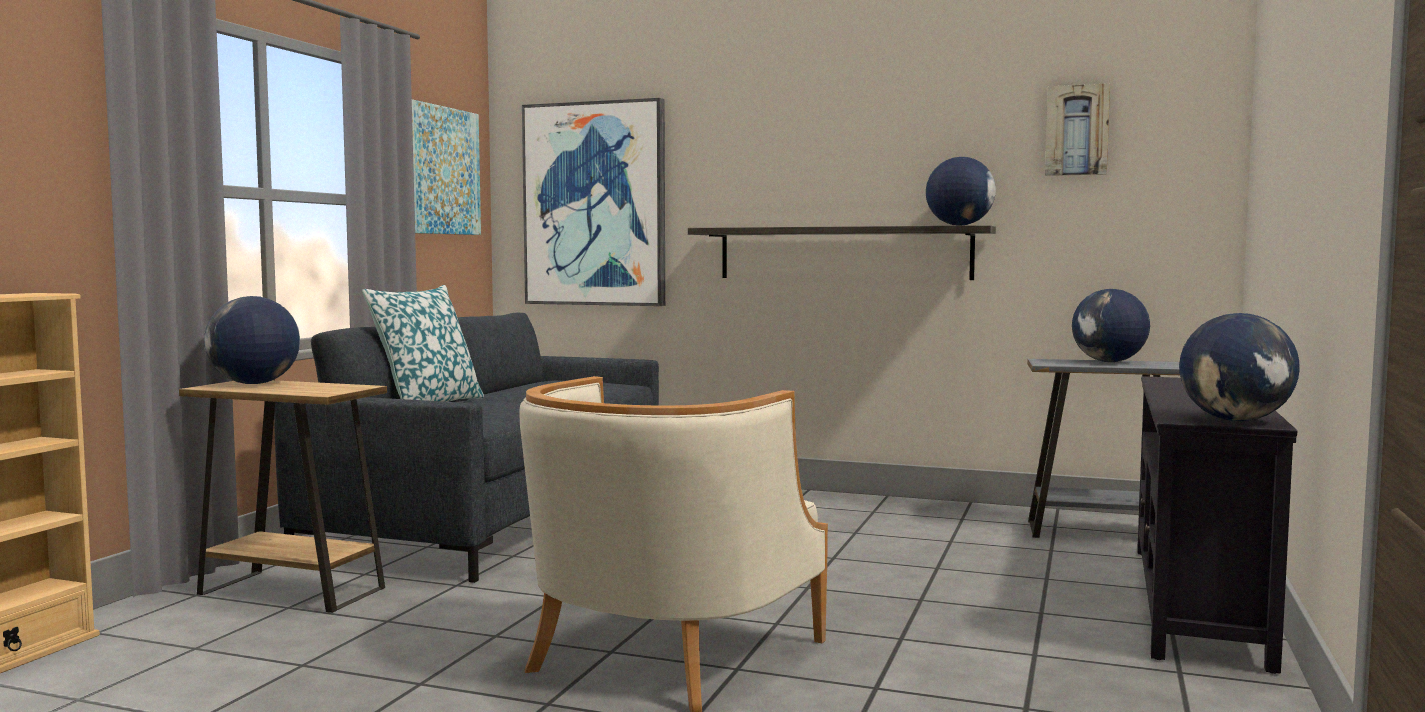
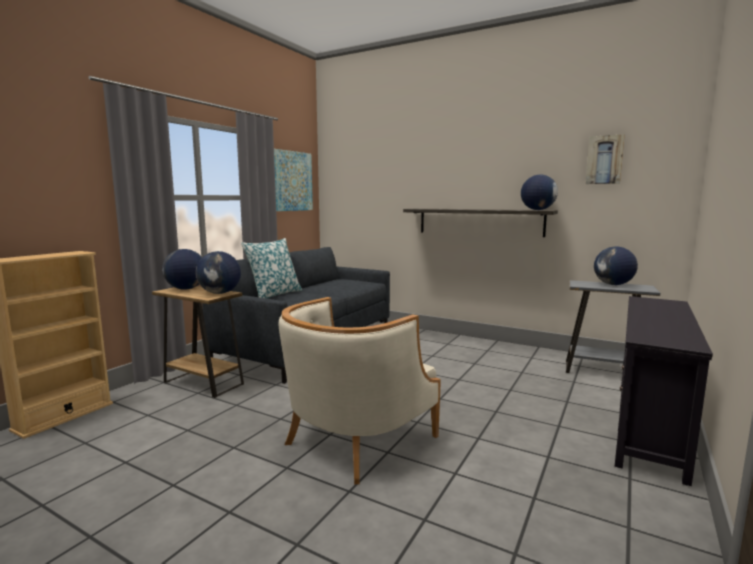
camera: 10 degrees right, 5 degrees up
(595, 204) = (364, 196): picture -> none
(1236, 420) = (675, 341): globe -> globe (220, 293)

